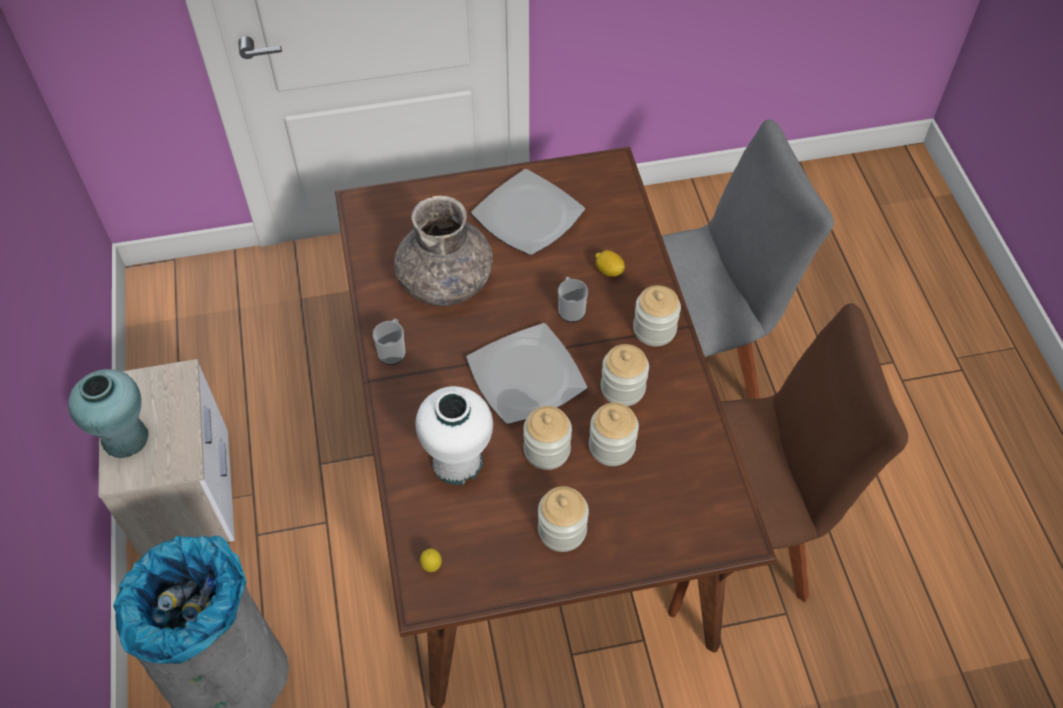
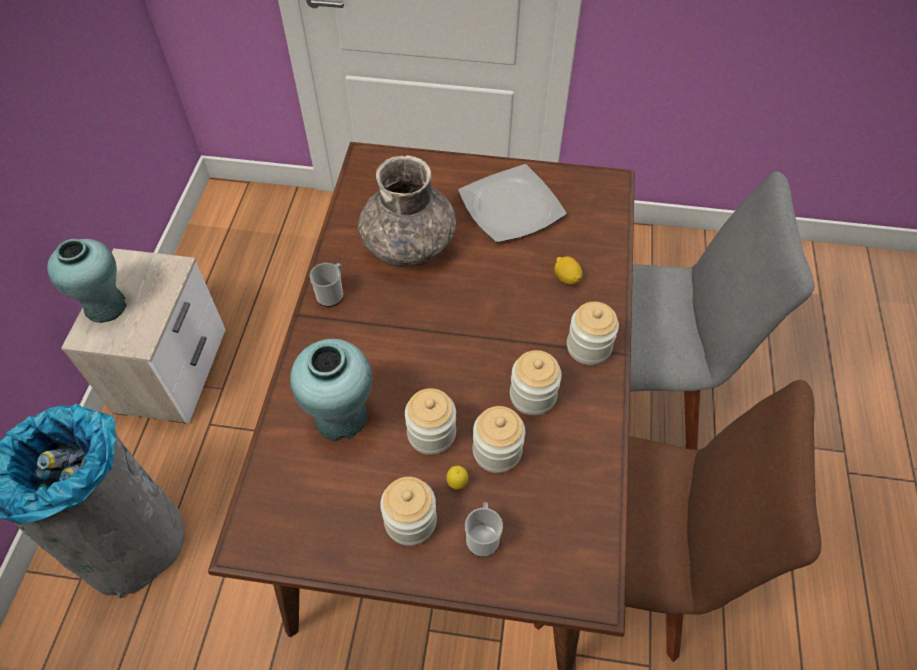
camera: 20 degrees right, 0 degrees up
(431, 566) = (268, 514): lemon -> lemon (457, 484)
(458, 462) = (341, 417): white vase -> turquoise vase
(525, 376) = (442, 354): plate -> none
(571, 309) = (514, 303): mug -> mug (483, 536)

